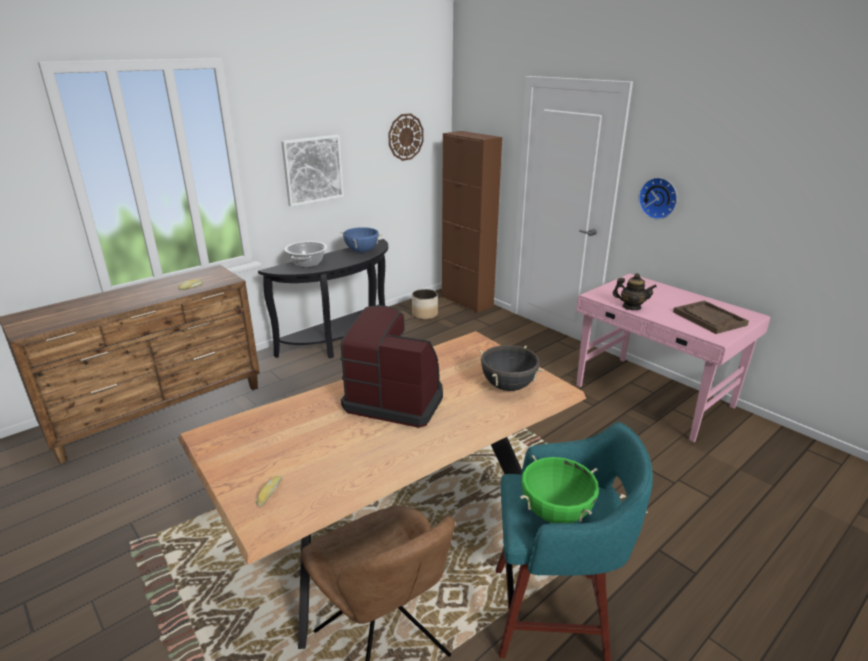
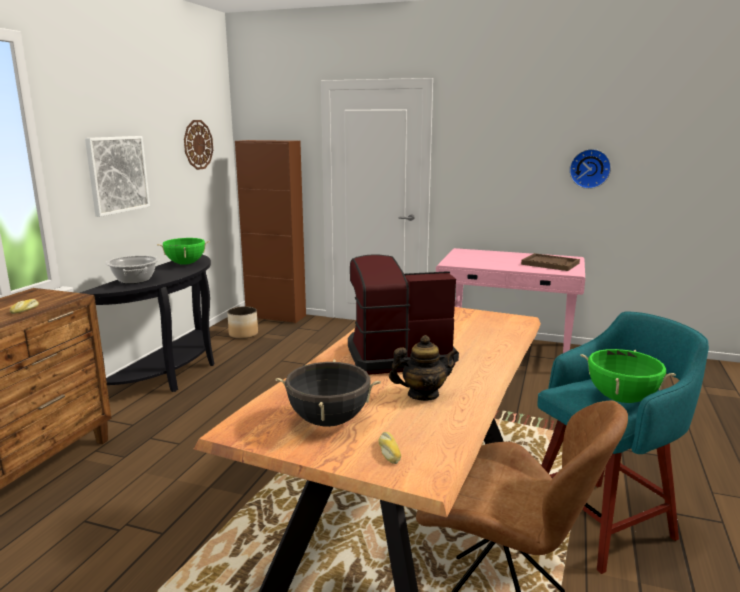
camera: 30 degrees left, 10 degrees down
(361, 251) = (185, 264): blue cooking pot -> green cooking pot
(508, 386) = (478, 326): black cooking pot -> black cooking pot (328, 421)
(631, 307) = (488, 266): teapot -> teapot (423, 395)
(659, 198) = (472, 175): wall clock -> wall clock (589, 168)

